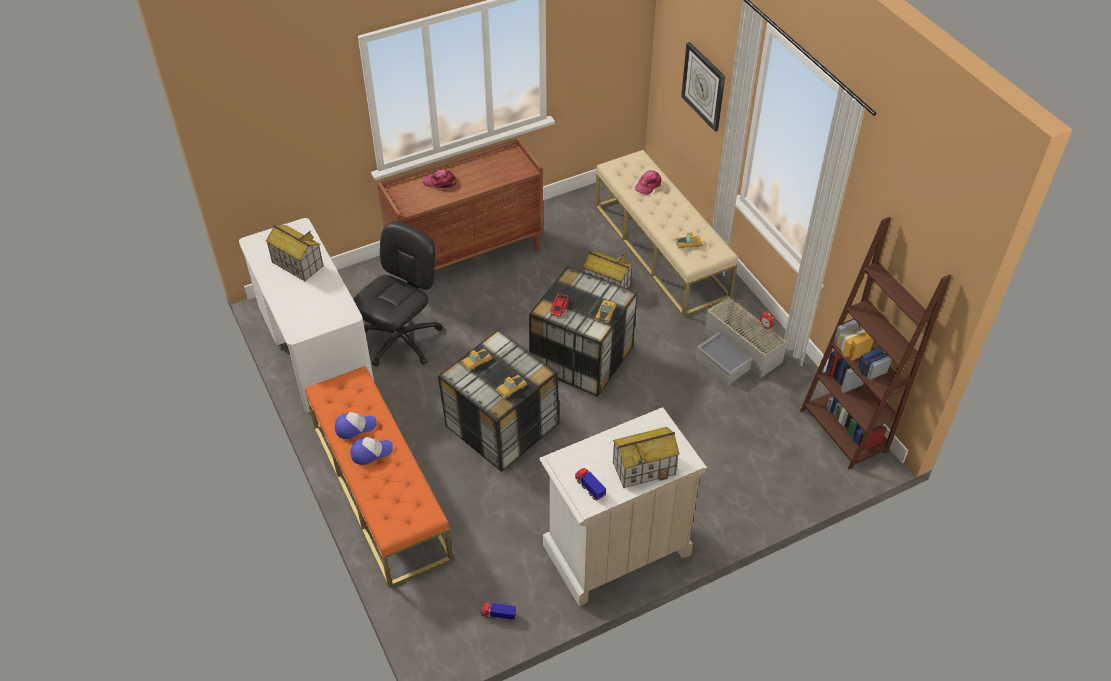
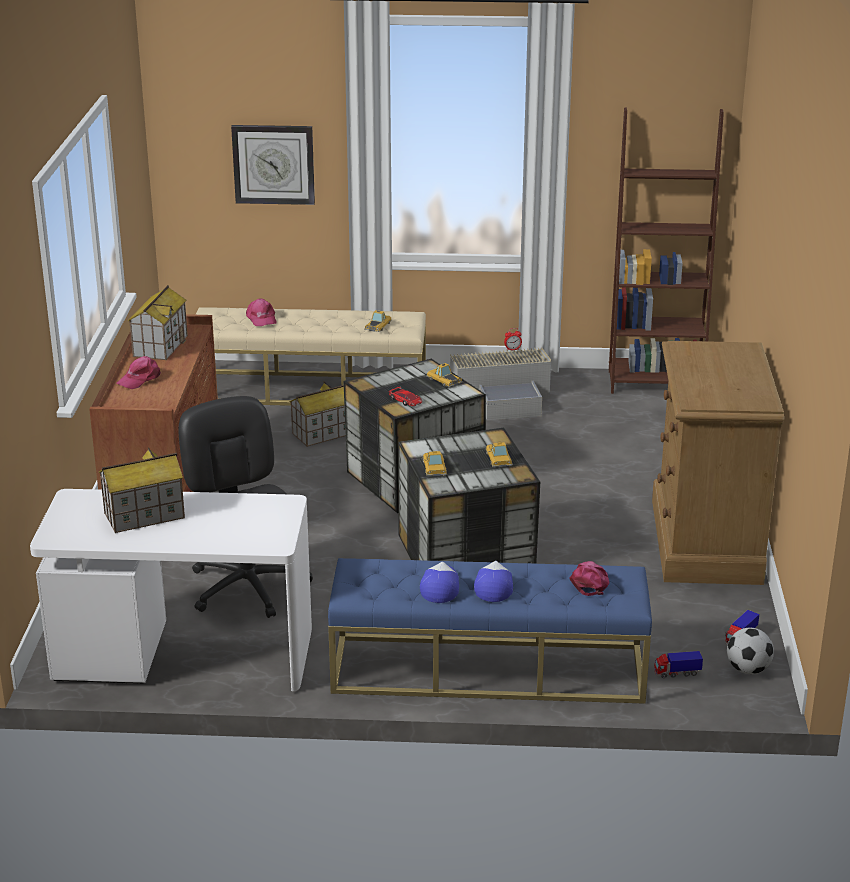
camera: 60 degrees left, 20 degrees down
(380, 491) = (487, 669): orange bench -> blue bench
(405, 499) = (590, 582): none -> pink cap
(461, 632) = (748, 669): none -> football
(589, 488) = (744, 398): toy truck -> toy truck (677, 673)
(616, 550) = (705, 541): white dresser -> brown dresser
(644, 468) = (739, 367): toy house -> toy house (160, 346)

